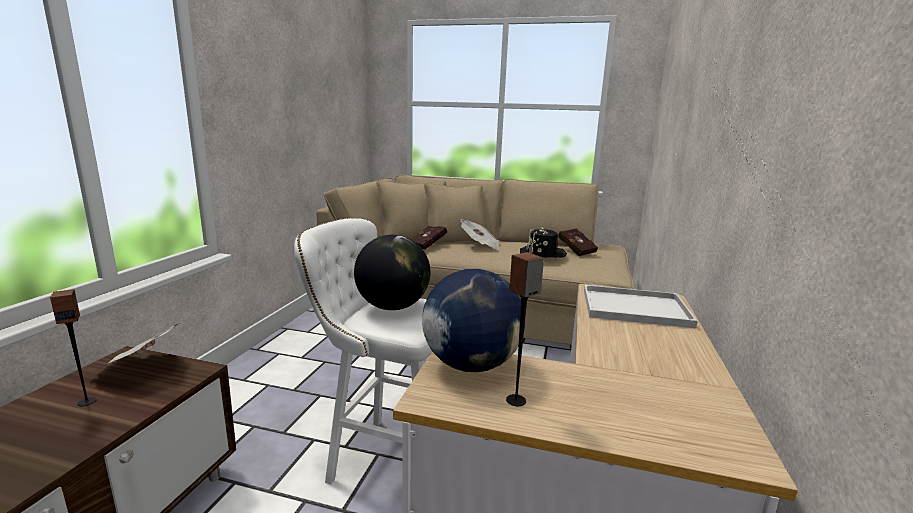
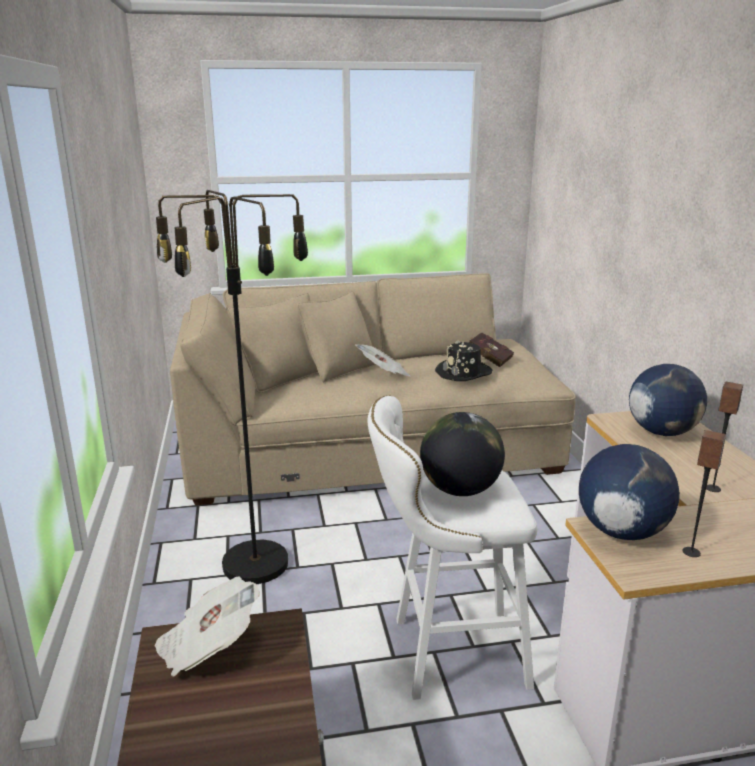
camera: 25 degrees left, 5 degrees up
(87, 401) = (216, 702): speaker -> speaker (712, 488)
(324, 356) = (254, 565): none -> floor lamp
(429, 246) = (323, 386): red book -> none
(636, 307) = (661, 432): white tray -> globe

